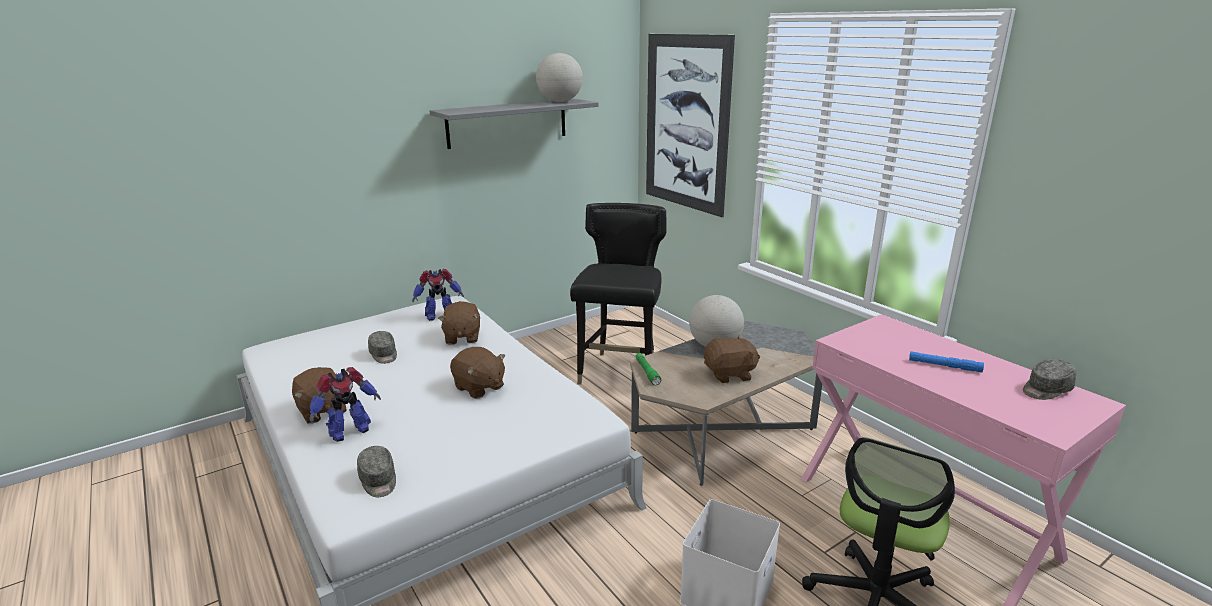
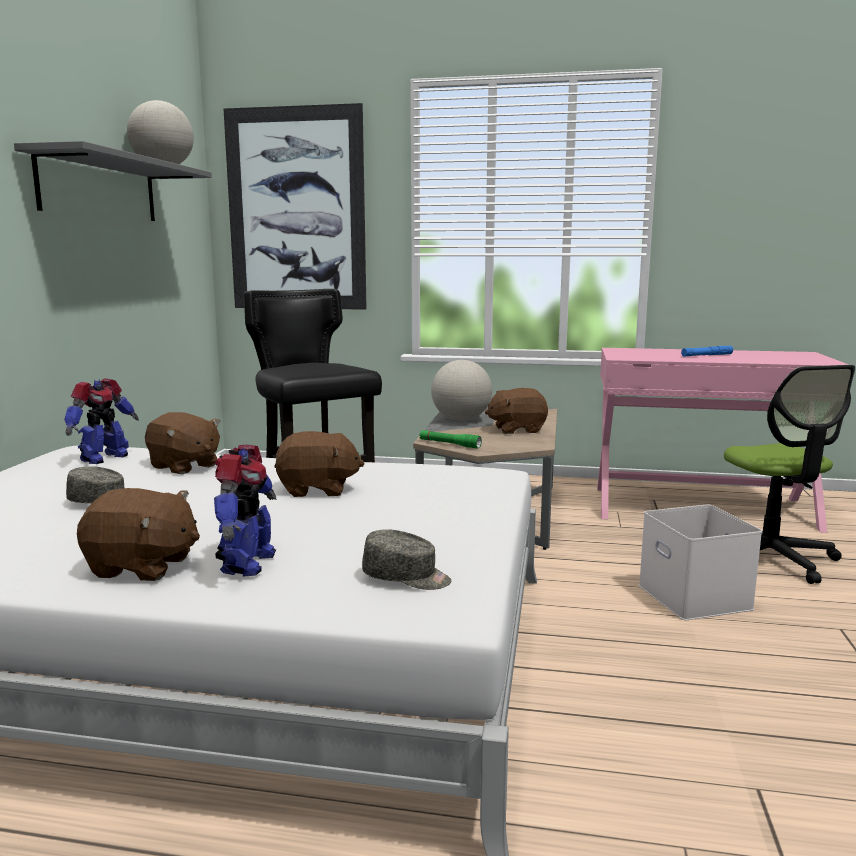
camera: 45 degrees left, 10 degrees down
(730, 374) = (517, 429): brown plush toy -> brown plush toy turned 135 degrees counterclockwise
(1045, 390) = (774, 353): grey cap -> none

